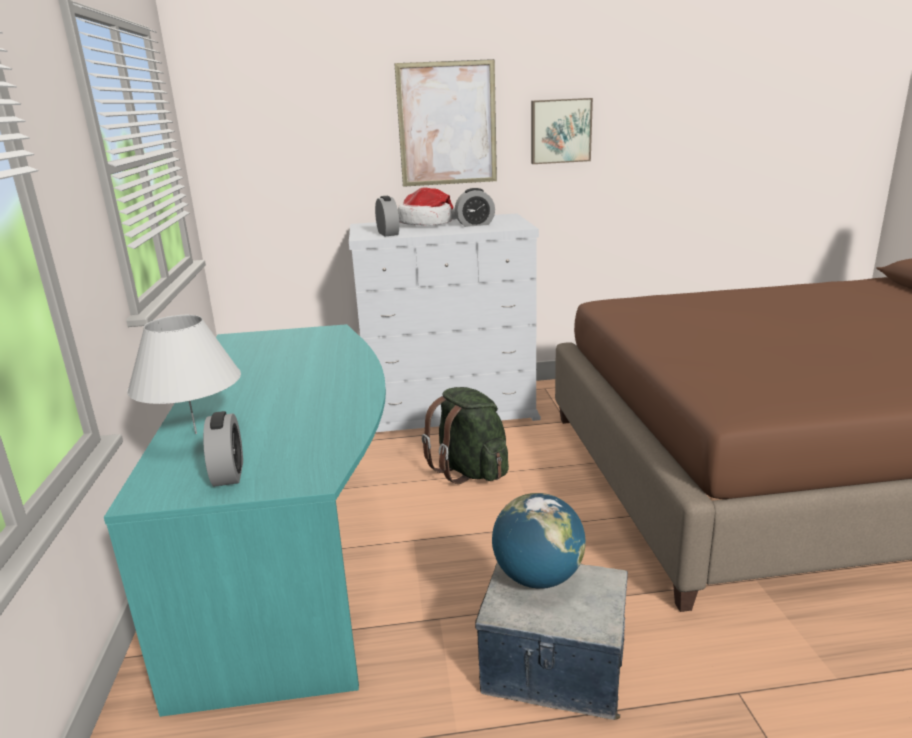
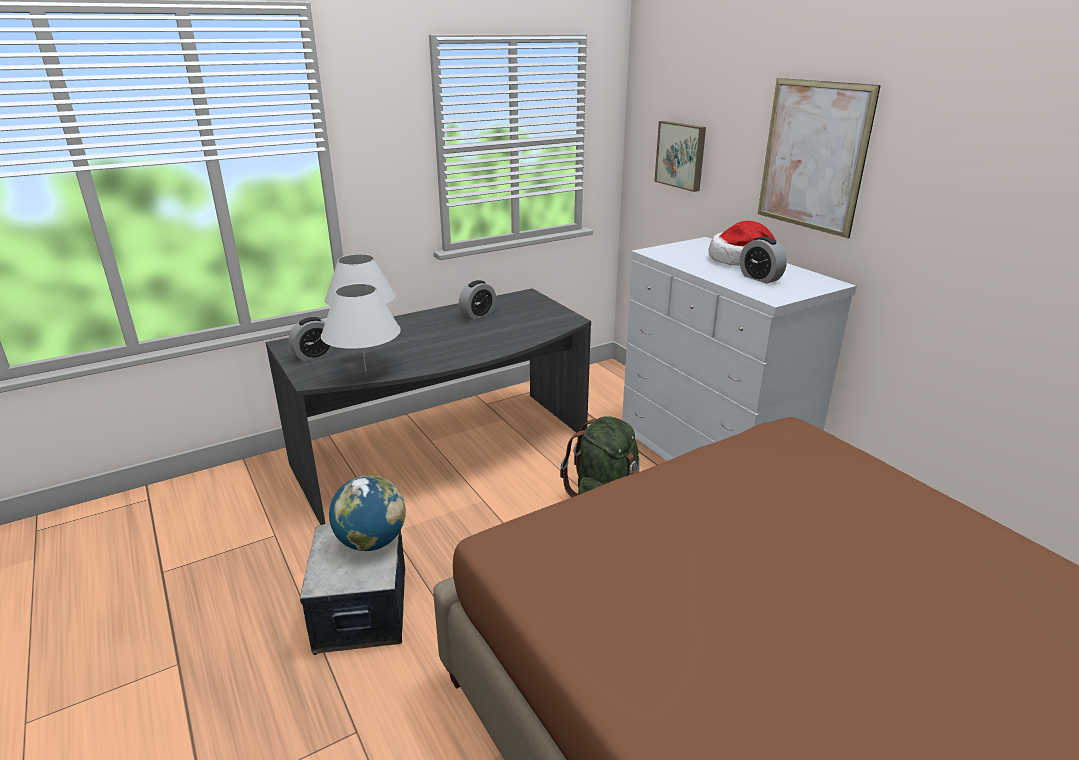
camera: 65 degrees right, 5 degrees up
(298, 550) = (446, 454): turquoise desk -> grey desk
(328, 441) = (365, 370): none -> white table lamp
(388, 233) = (675, 256): alarm clock -> alarm clock (478, 315)
(560, 131) = (943, 196): picture -> picture (681, 155)

